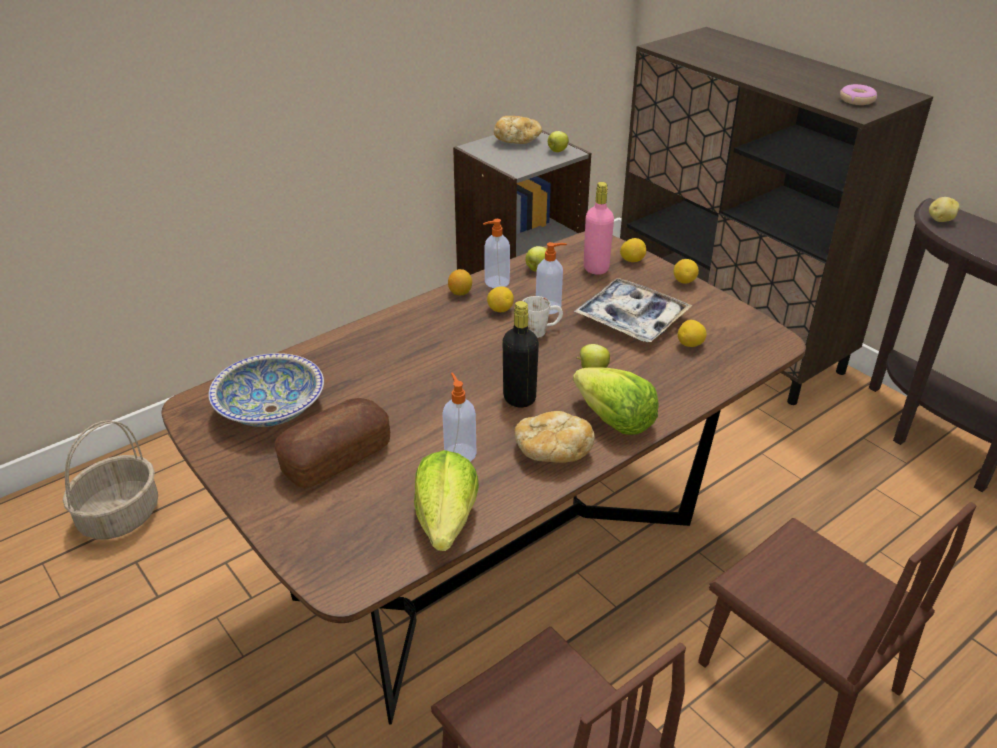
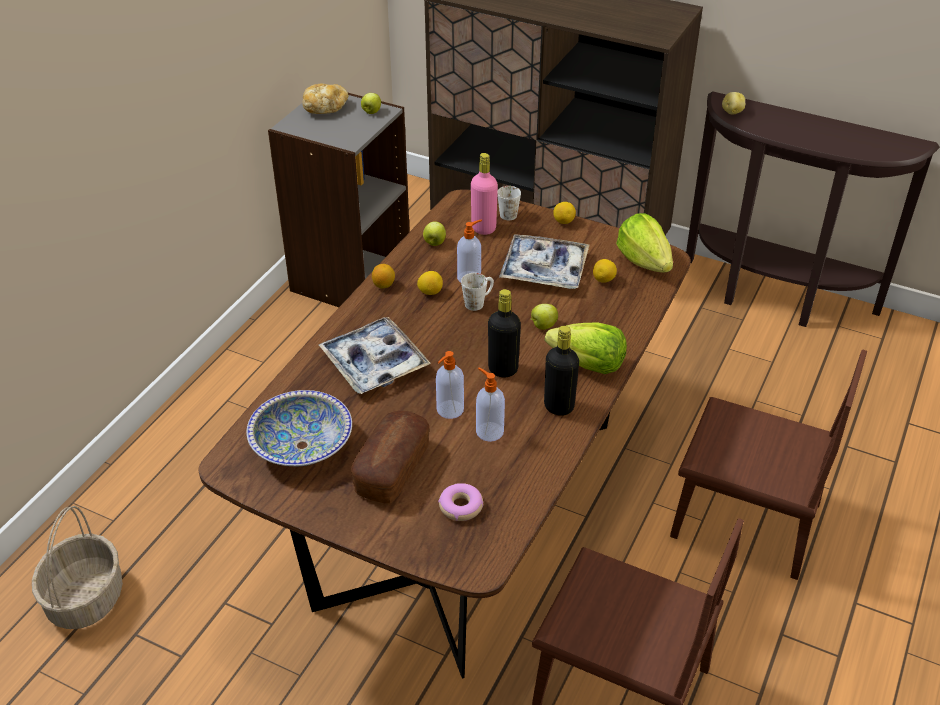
camera: 25 degrees left, 5 degrees up
(397, 357) = (374, 363): none -> tray
(446, 521) = (518, 490): lettuce -> lettuce (644, 261)
(496, 282) = (407, 266): soap dispenser -> soap dispenser (449, 410)
(552, 452) = (559, 406): bread -> black bottle
(632, 260) = (508, 212): lemon -> white mug
(857, 100) = (648, 24): donut -> donut (460, 506)

